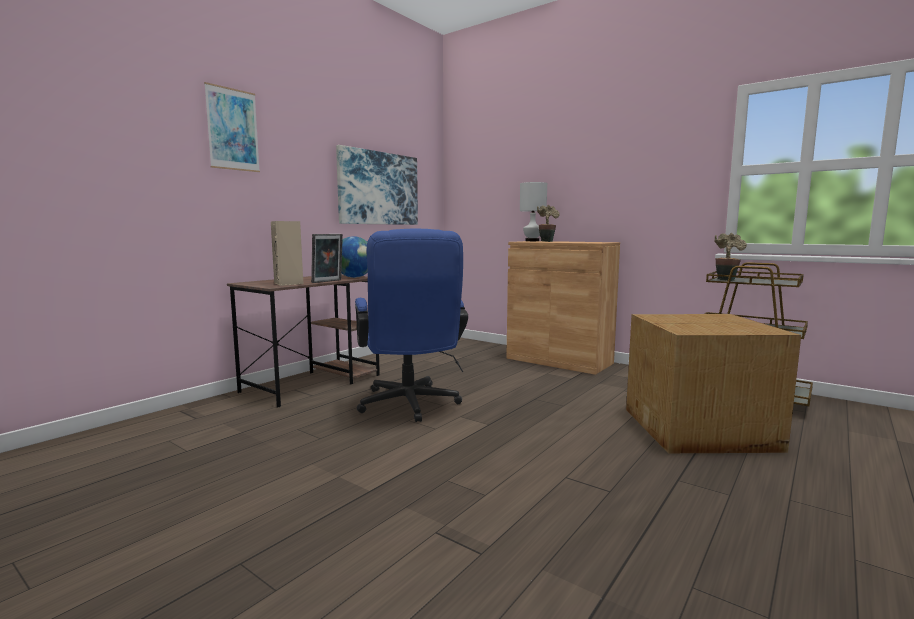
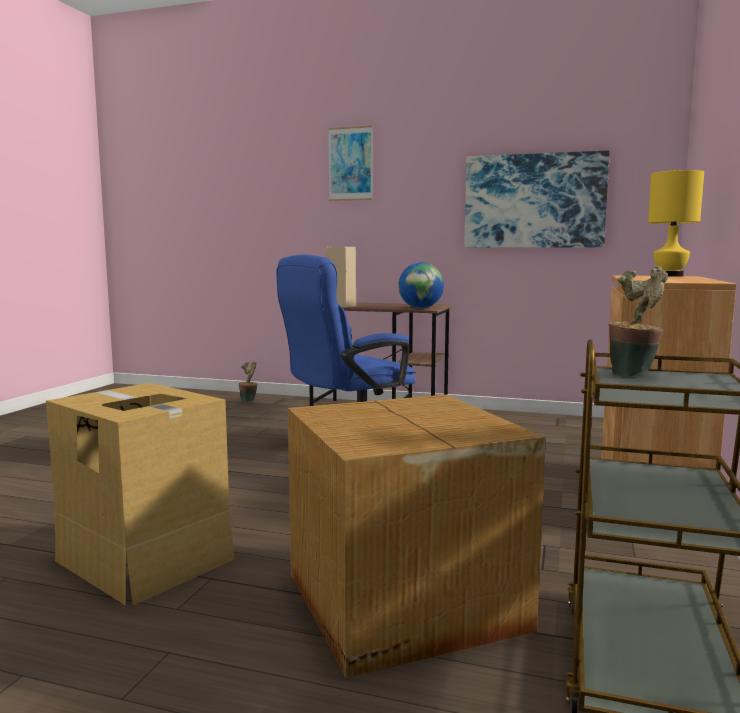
camera: 70 degrees right, 0 degrees up
(328, 281) = (373, 308): picture frame -> none
(532, 241) = (669, 276): white table lamp -> yellow table lamp
(546, 241) = (648, 277): potted plant -> potted plant (249, 401)
(645, 506) = (144, 559): none -> cardboard box

